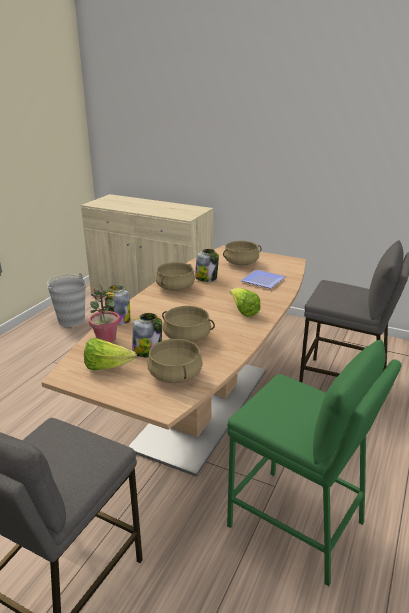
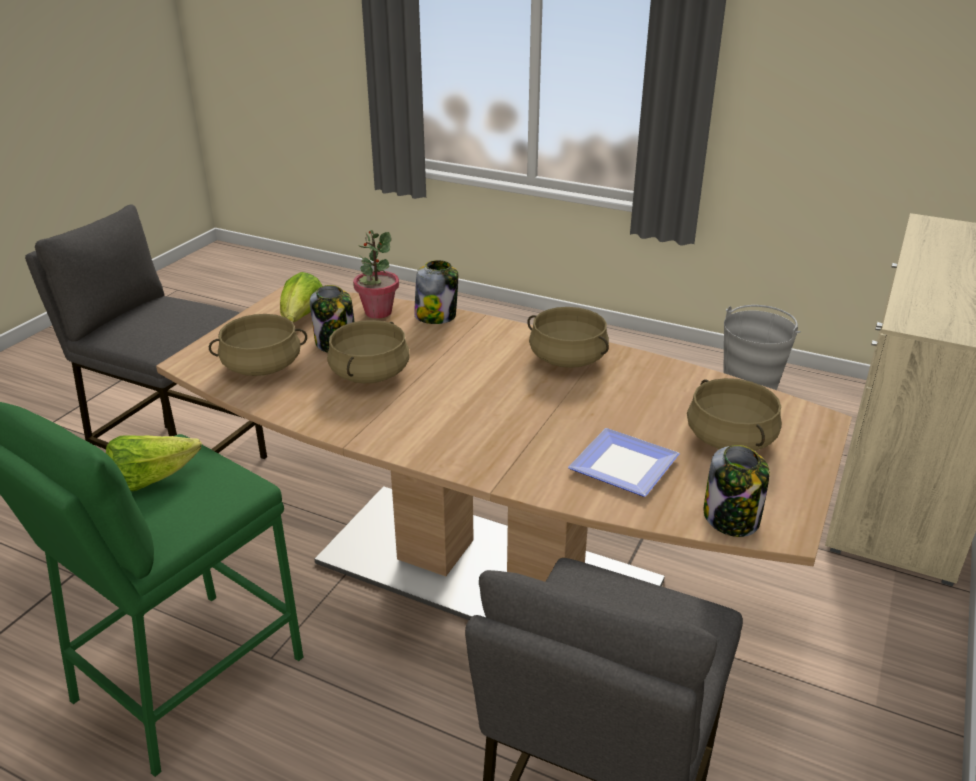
camera: 90 degrees right, 5 degrees up
(206, 278) = (623, 391): jar -> jar (731, 518)
(243, 311) = (461, 431): lettuce -> lettuce (152, 479)

